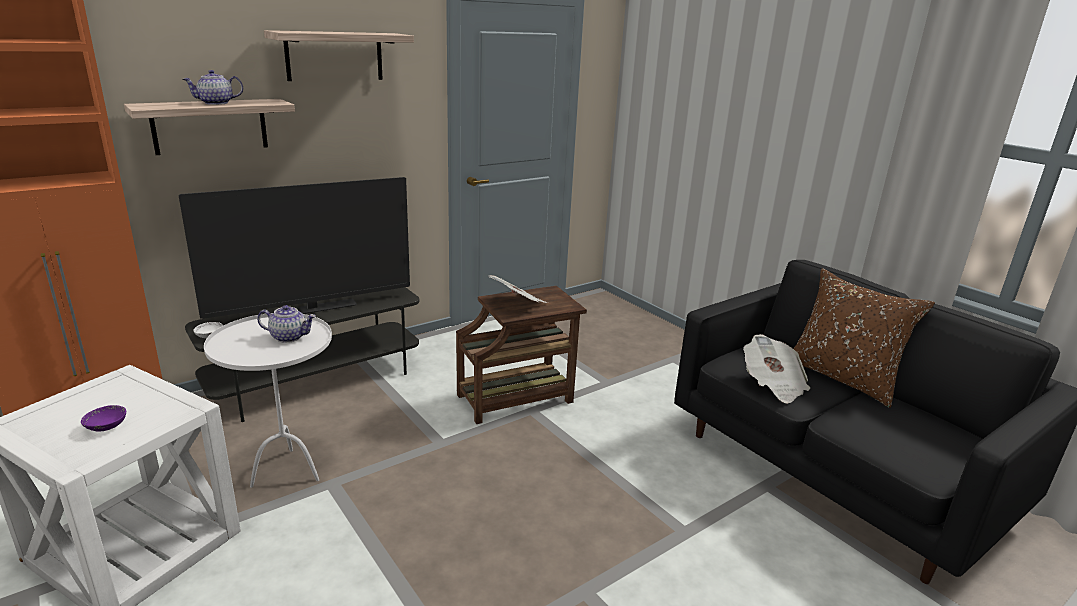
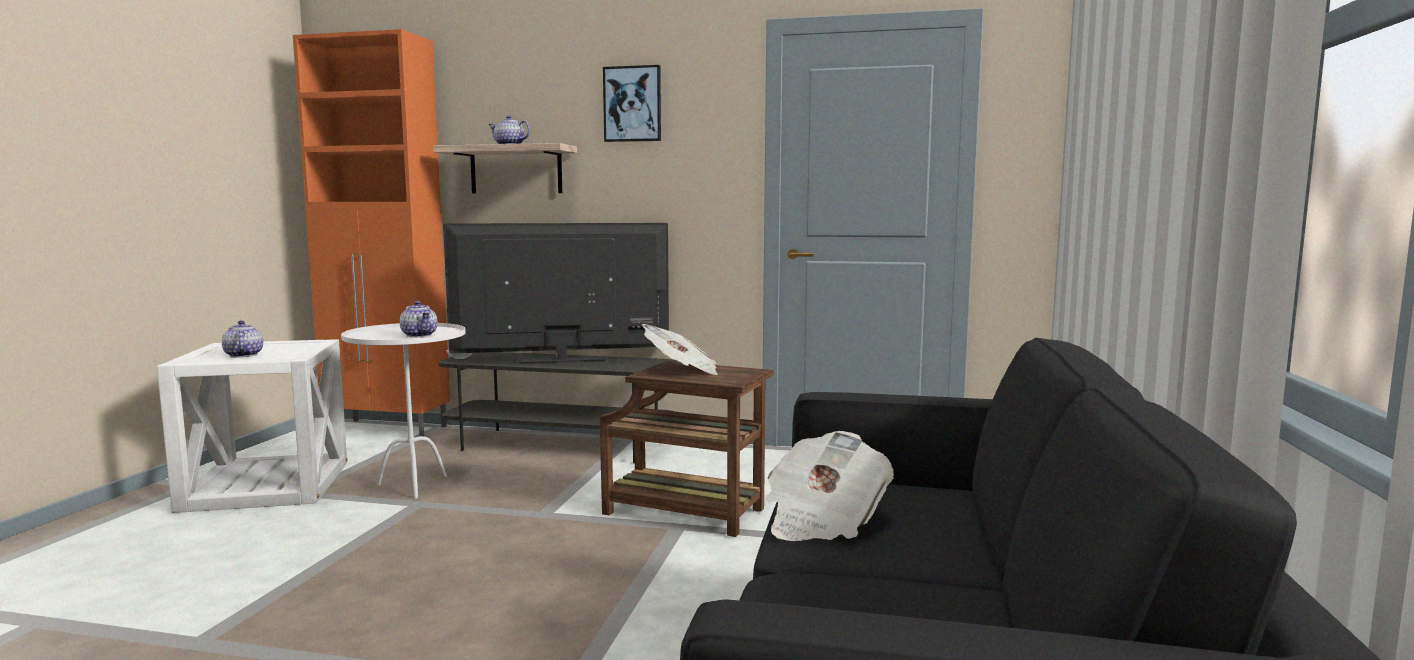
camera: 50 degrees right, 15 degrees down
(106, 427) = (243, 355): purple bowl -> teapot
(312, 309) = (562, 360): television -> television turned 150 degrees clockwise
(334, 56) = (632, 104): shelf -> picture
(842, 378) = (978, 558): brown pillow -> none

